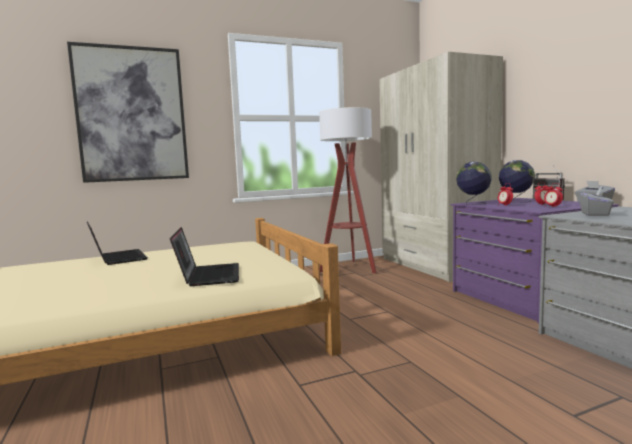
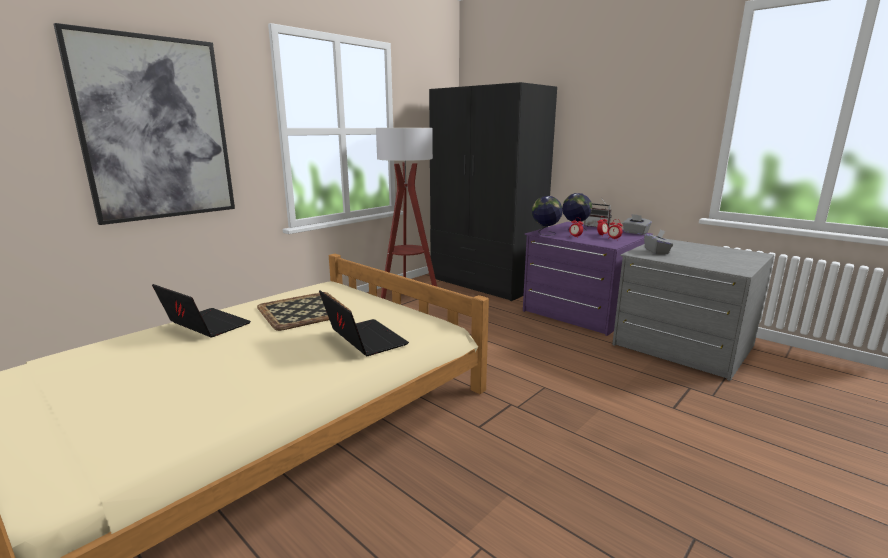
camera: 25 degrees left, 10 degrees up
(196, 255) = (302, 311): none -> tray
(435, 265) = (485, 283): beige wardrobe -> black wardrobe

